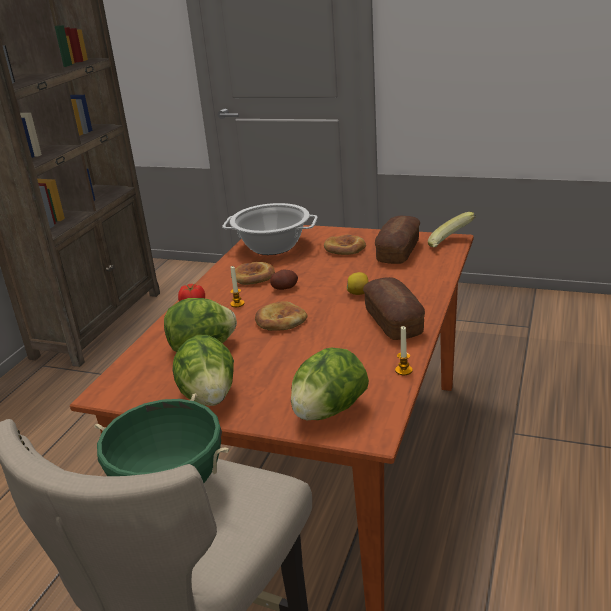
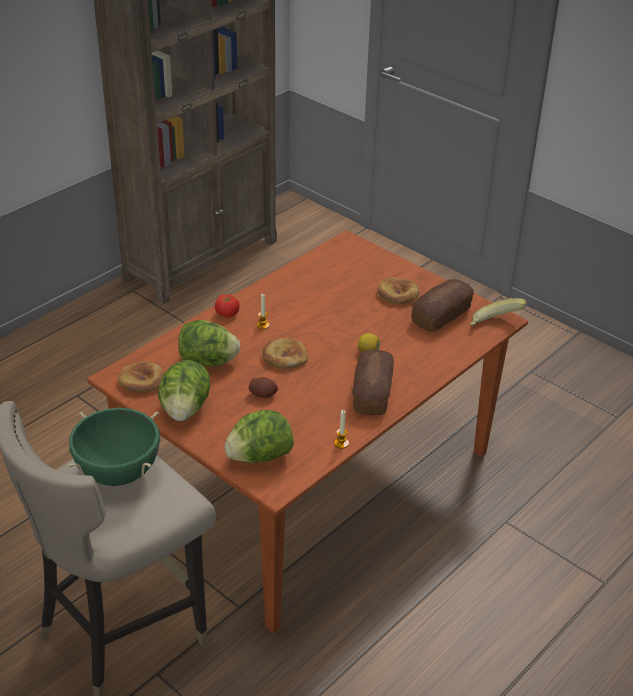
camera: 20 degrees right, 10 degrees up
(253, 277) = (296, 299): bread -> bread (142, 380)
(272, 246) = (336, 267): cooking pot -> none
(284, 288) = (312, 322): potato -> potato (263, 394)

